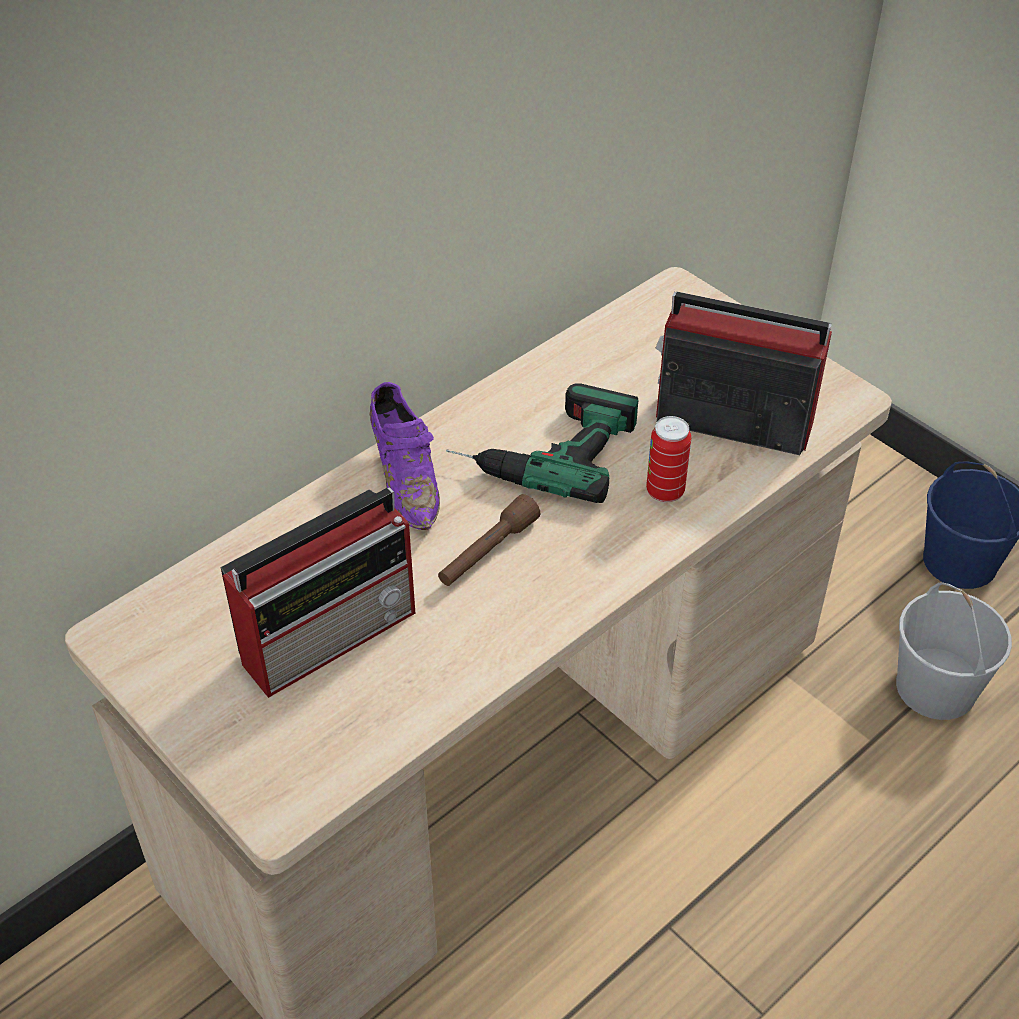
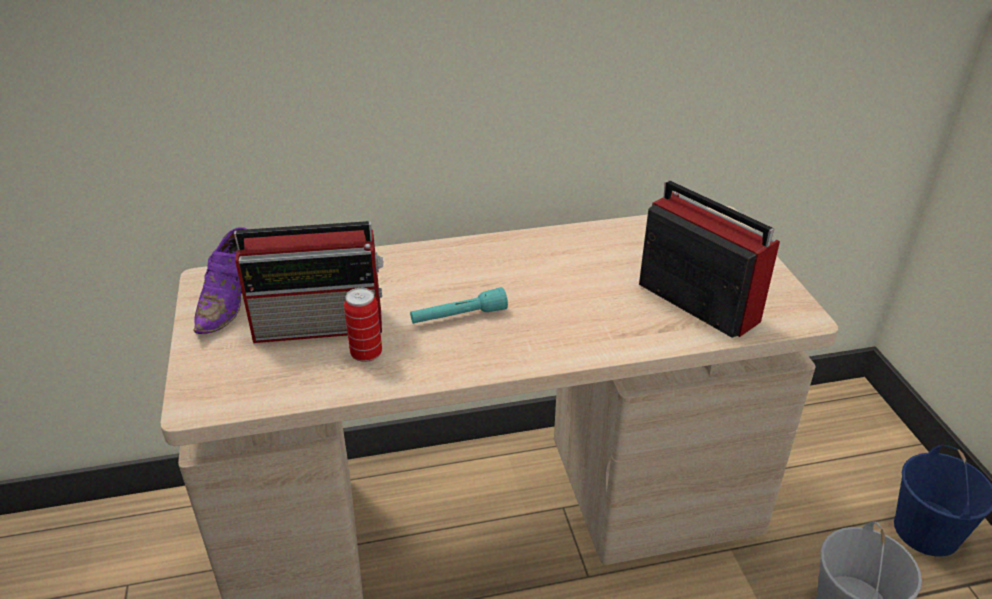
camera: 30 degrees right, 10 degrees down
(406, 479) = (445, 261): purple shoe -> purple shoe (231, 302)
(487, 552) = (458, 316): brown flashlight -> turquoise flashlight
(542, 447) = (548, 273): power drill -> none
(665, 491) = (611, 325): can -> can (366, 354)

